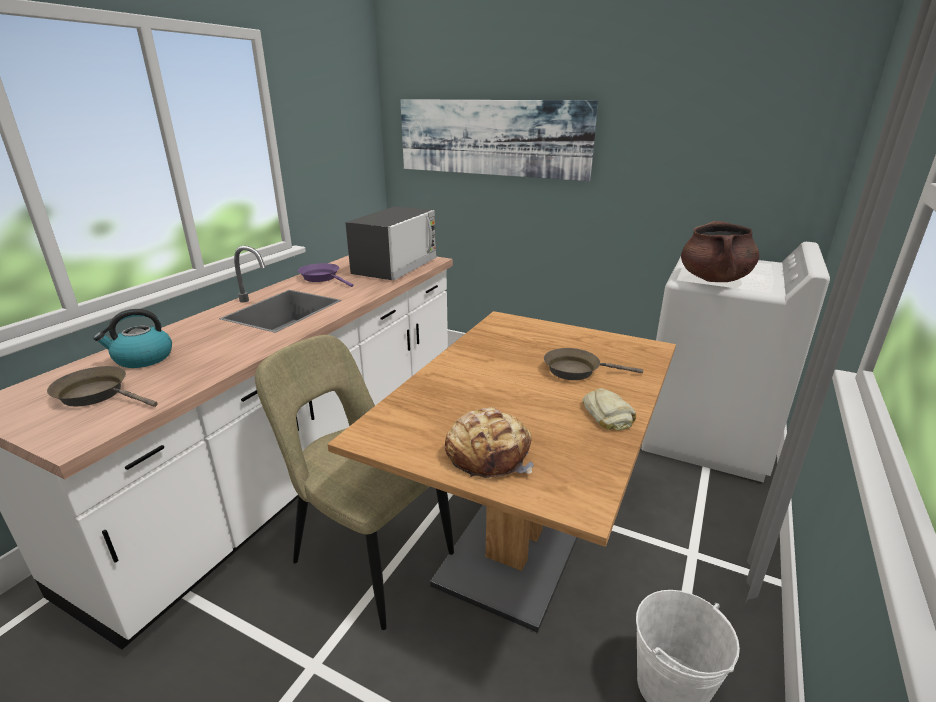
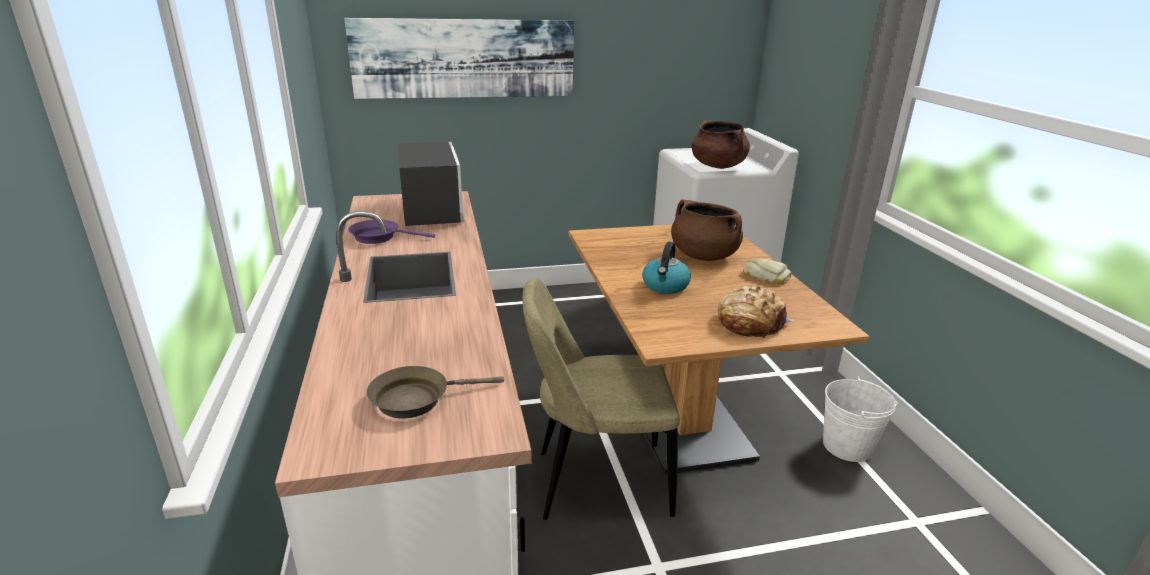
camera: 40 degrees left, 0 degrees up
(143, 359) = (379, 359): kettle -> kettle (665, 286)
(576, 370) = (703, 255): brown frying pan -> brown cooking pot

